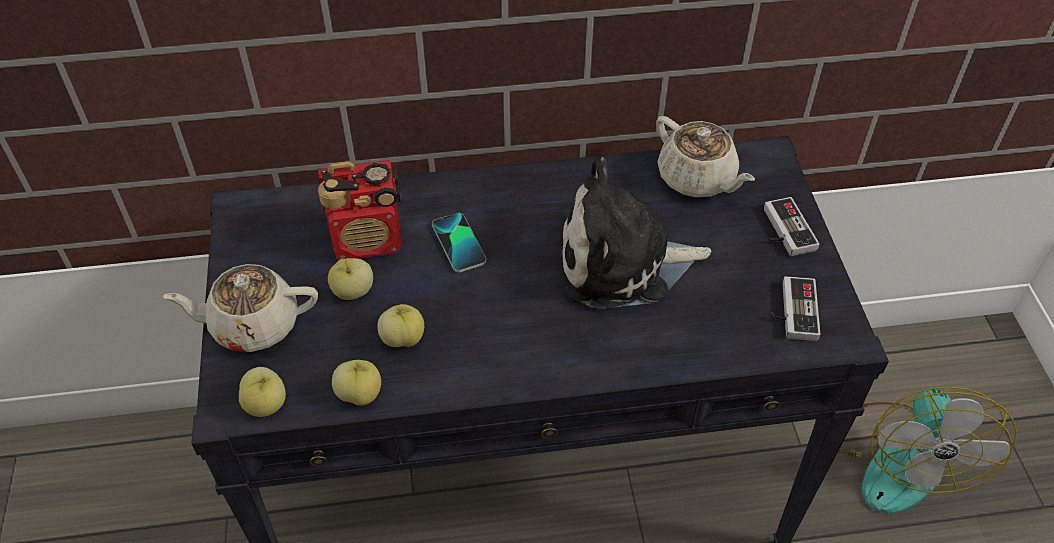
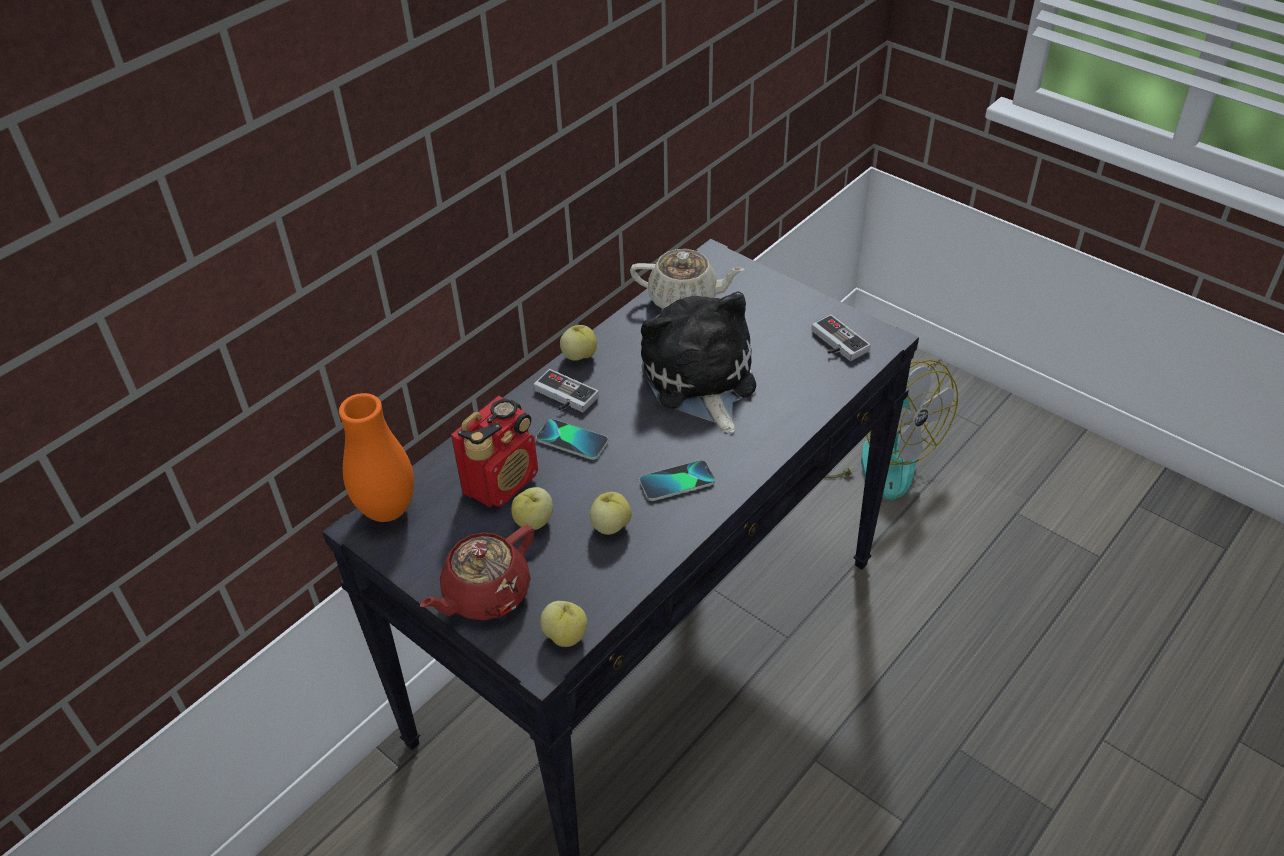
camera: 40 degrees left, 5 degrees down
(253, 324) = (485, 594): beige teapot -> red teapot
(268, 206) = (387, 510): none -> orange vase
(360, 394) = (625, 580): apple -> apple (579, 356)
(498, 340) = (677, 482): none -> phone
(623, 262) = (700, 380): plush toy -> plush toy turned 120 degrees clockwise
(783, 231) = (775, 299): game controller -> game controller (562, 397)

